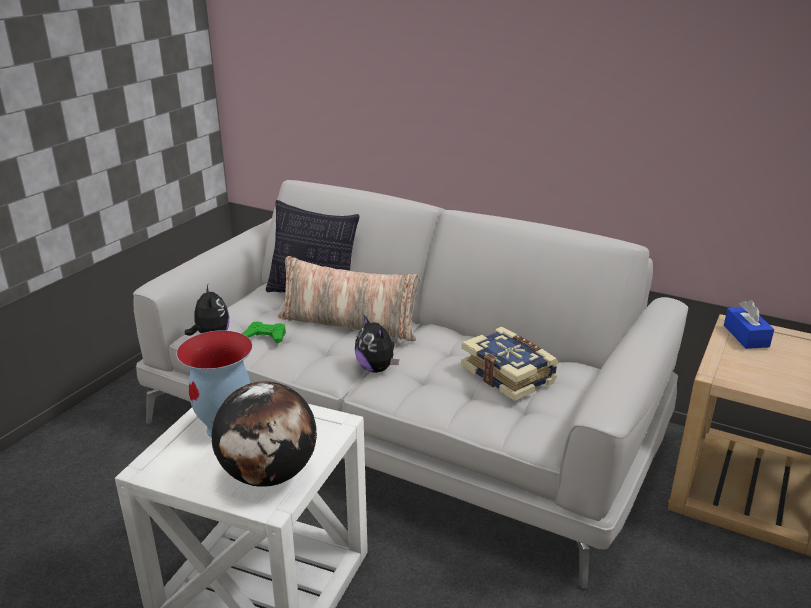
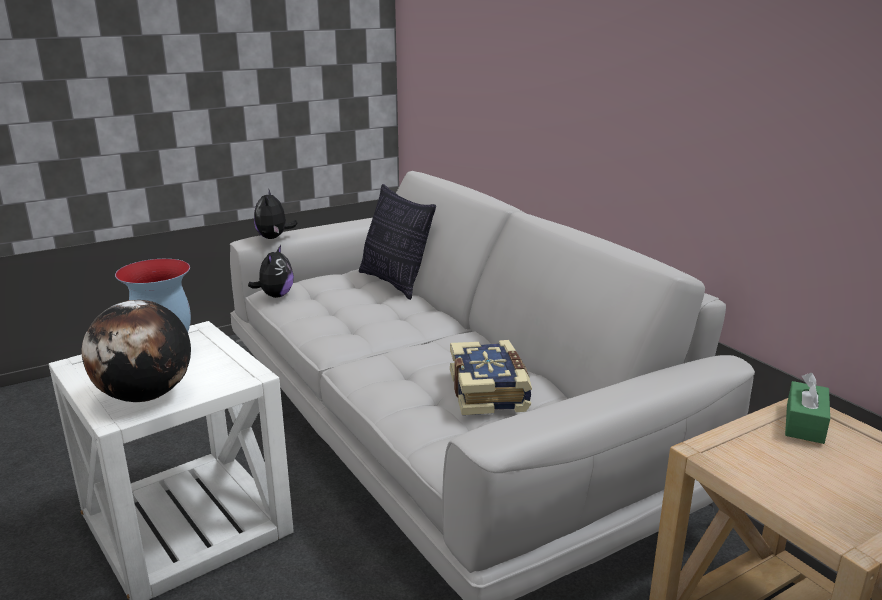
camera: 30 degrees right, 5 degrees down
(265, 336) = (313, 305): green game controller -> none
(349, 324) = (396, 313): pillow -> none
(377, 368) = (376, 354): plush toy -> plush toy (274, 238)
(746, 336) = (804, 423): blue tissue box -> green tissue box

